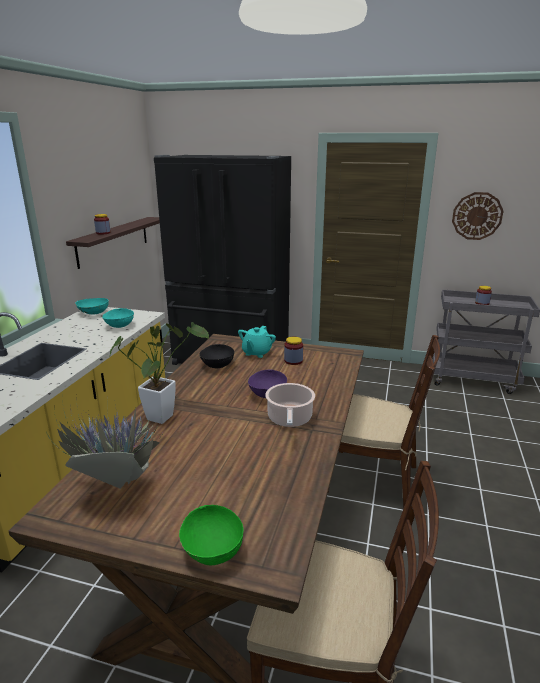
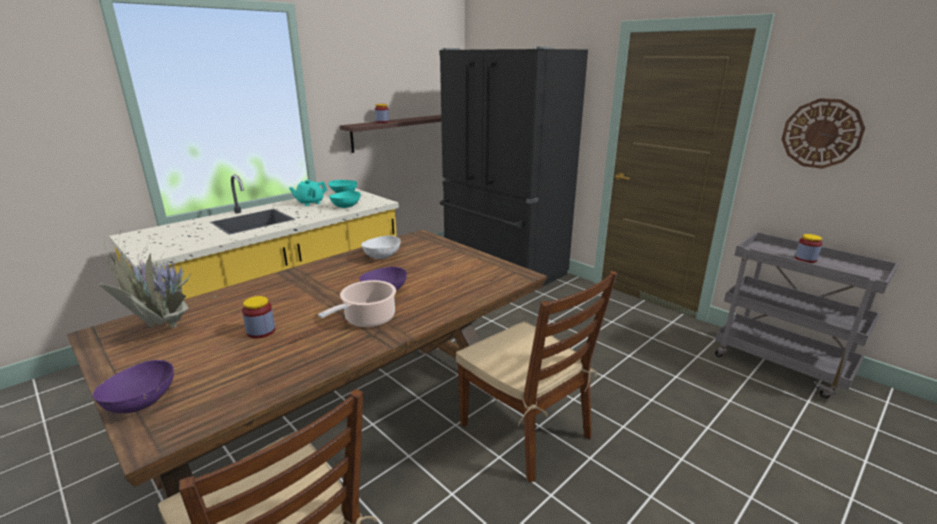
camera: 30 degrees right, 0 degrees up
(164, 415) = (278, 285): potted plant -> none
(212, 550) = (141, 402): green bowl -> purple bowl
(217, 365) = (382, 256): black bowl -> white bowl
(256, 353) = (433, 254): turquoise teapot -> turquoise teapot (310, 203)
(293, 361) = (455, 269): jar -> jar (261, 331)

